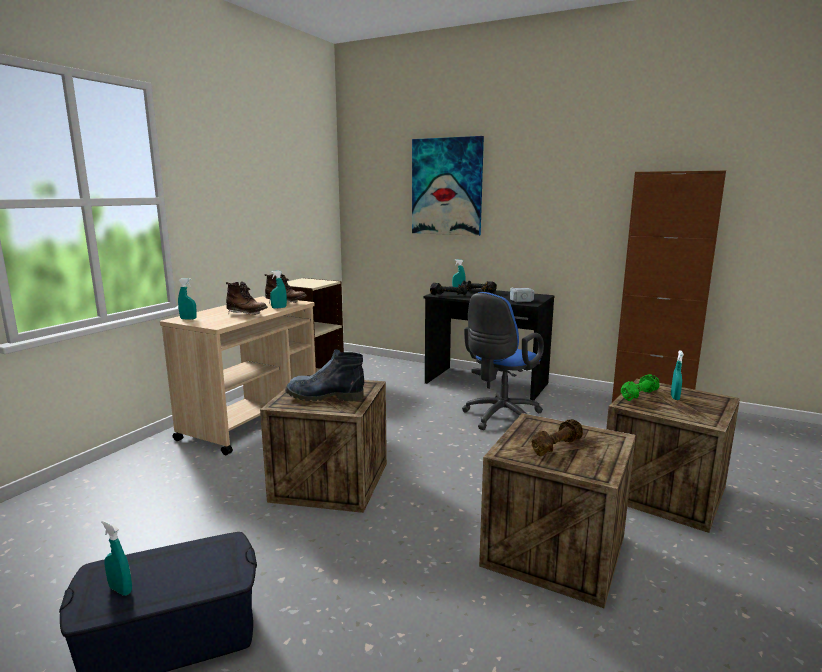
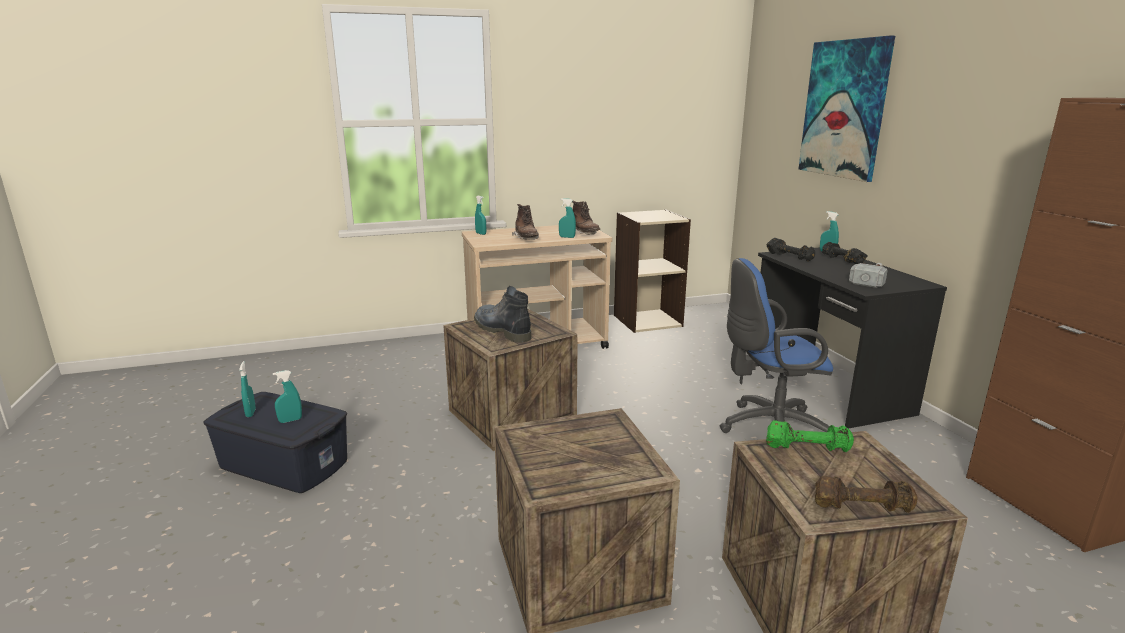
camera: 45 degrees right, 5 degrees up
(556, 446) = (570, 449): brown dumbbell -> brown dumbbell (861, 507)
(675, 397) = (853, 471): turquoise spray bottle -> turquoise spray bottle (290, 420)

